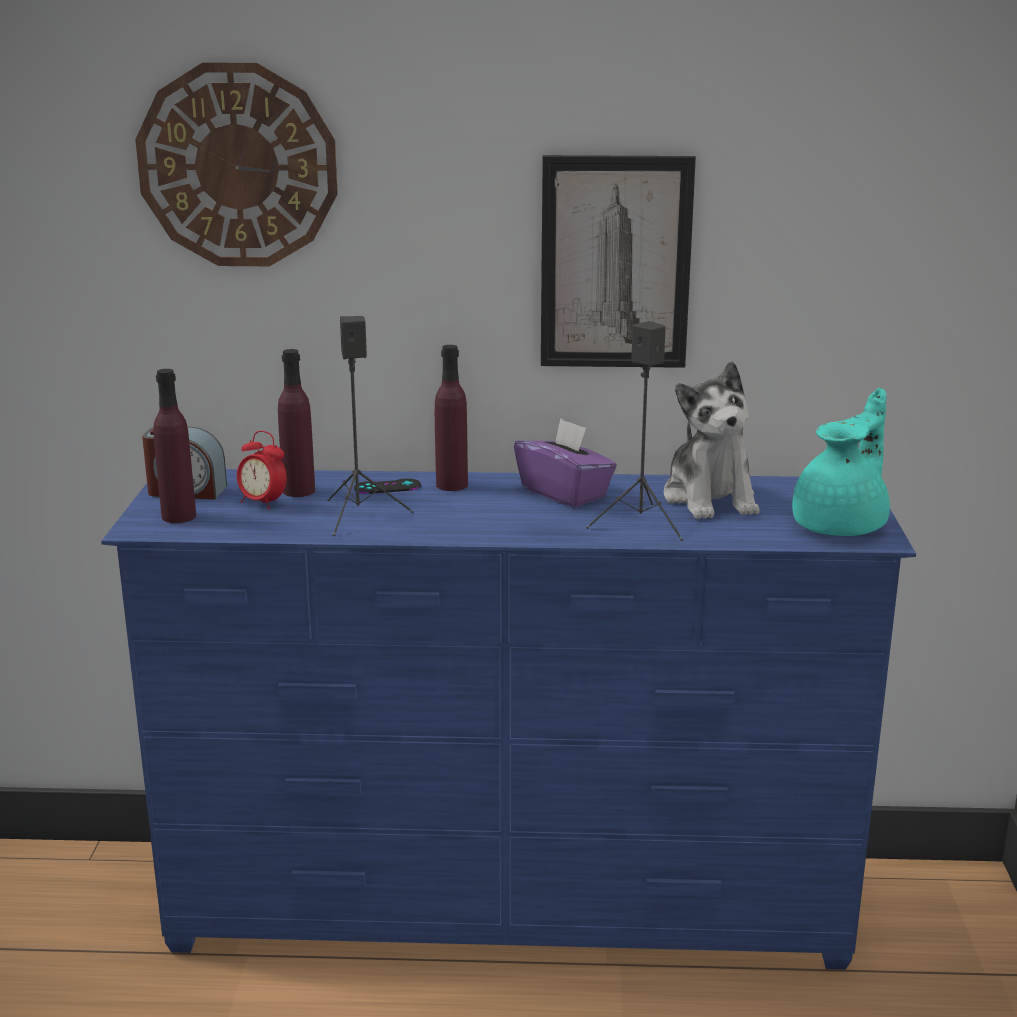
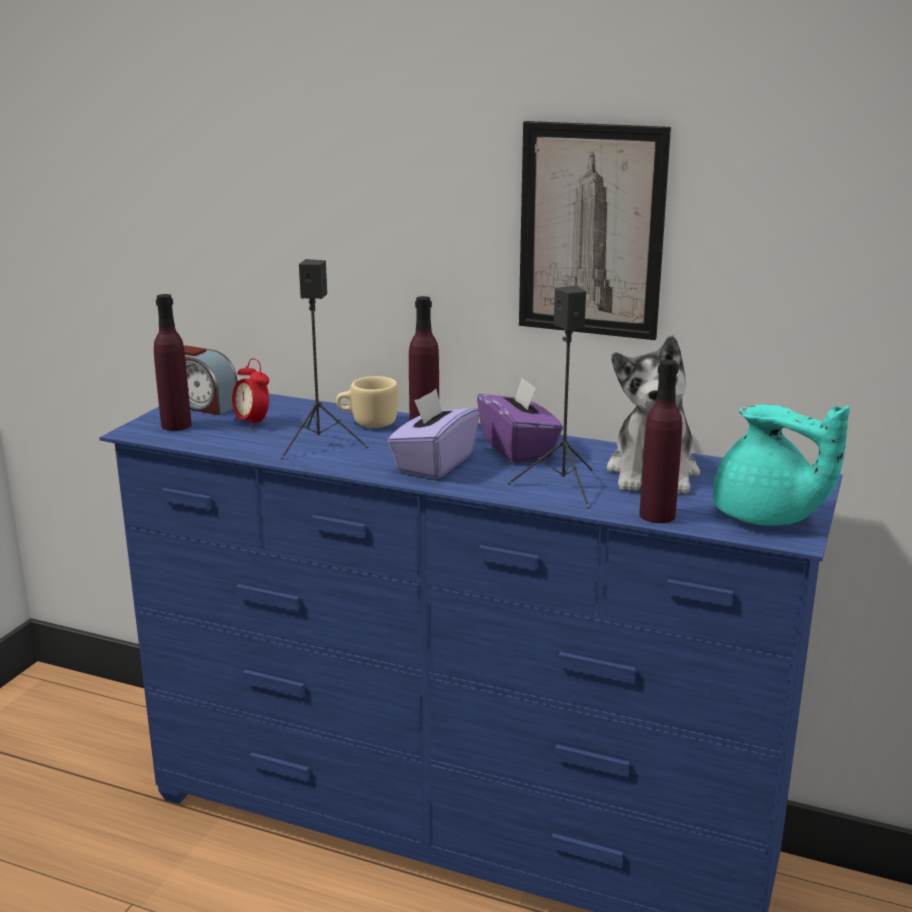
camera: 20 degrees right, 0 degrees up
(238, 166) = (267, 121): wall clock -> none
(299, 491) = (291, 417): purple bottle -> purple bottle (657, 515)
(387, 487) = (367, 423): black game controller -> beige mug
(496, 519) = (434, 463): none -> purple tissue box
(842, 526) = (766, 518): turquoise teapot -> turquoise teapot turned 75 degrees clockwise

